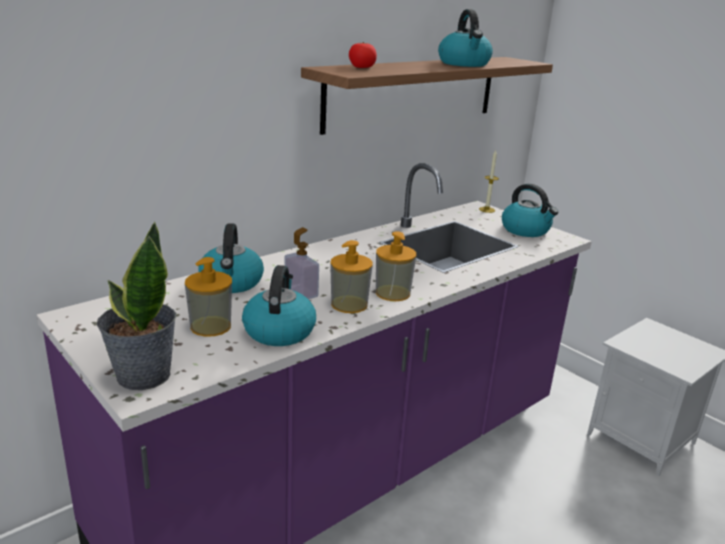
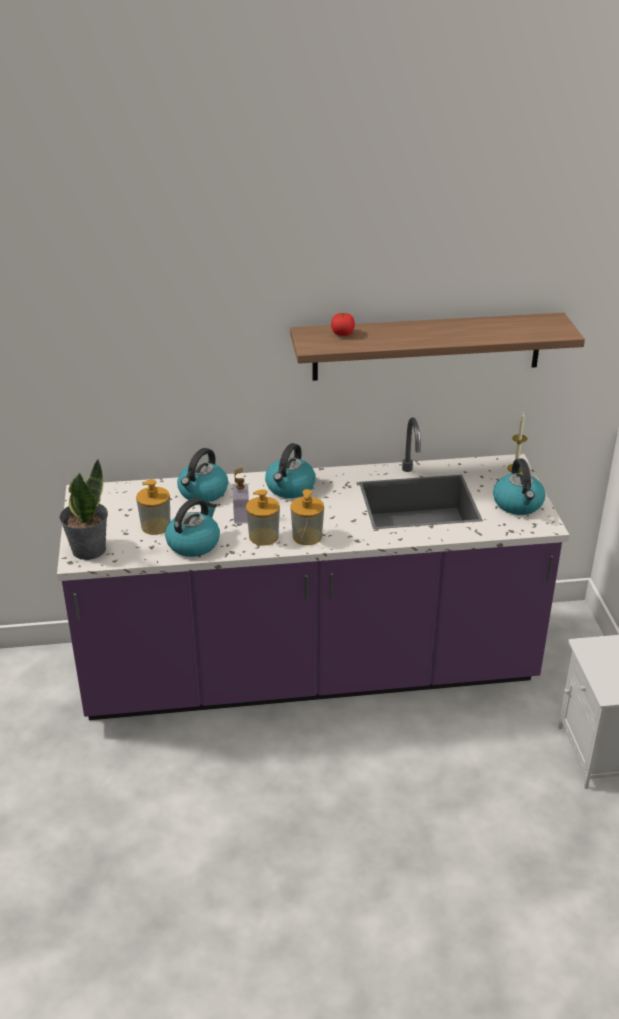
camera: 35 degrees right, 10 degrees up
(464, 64) = (467, 332): kettle -> kettle (290, 488)

